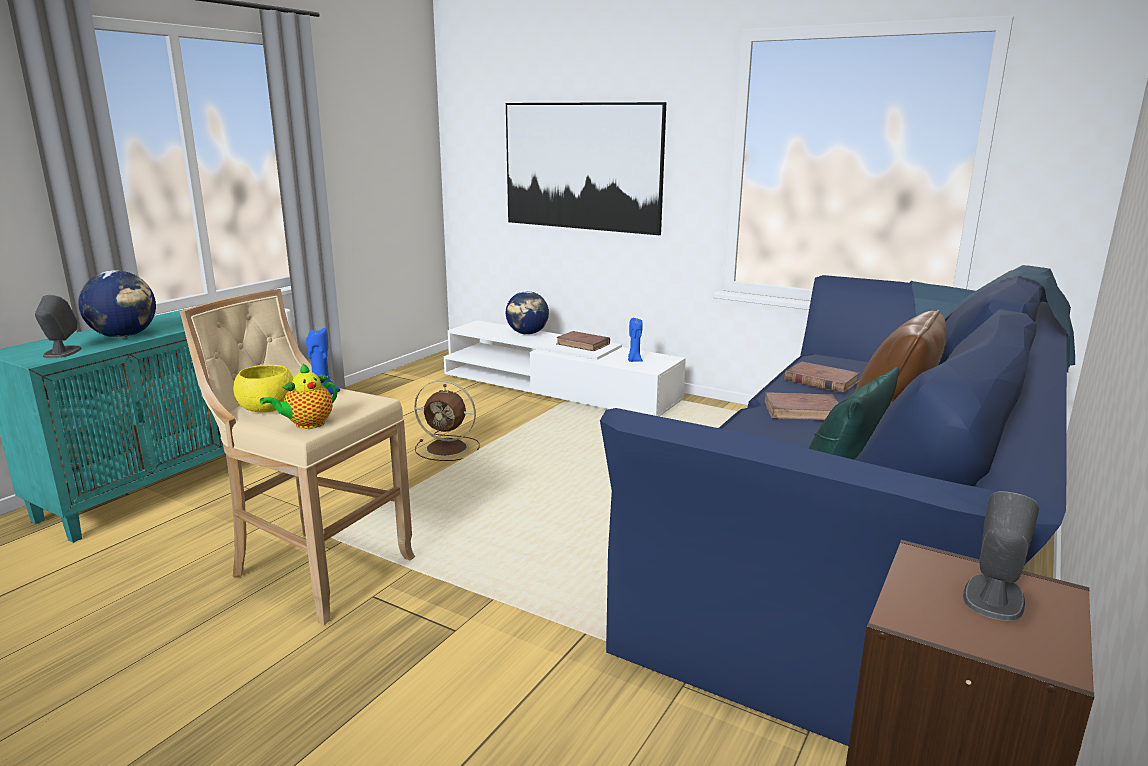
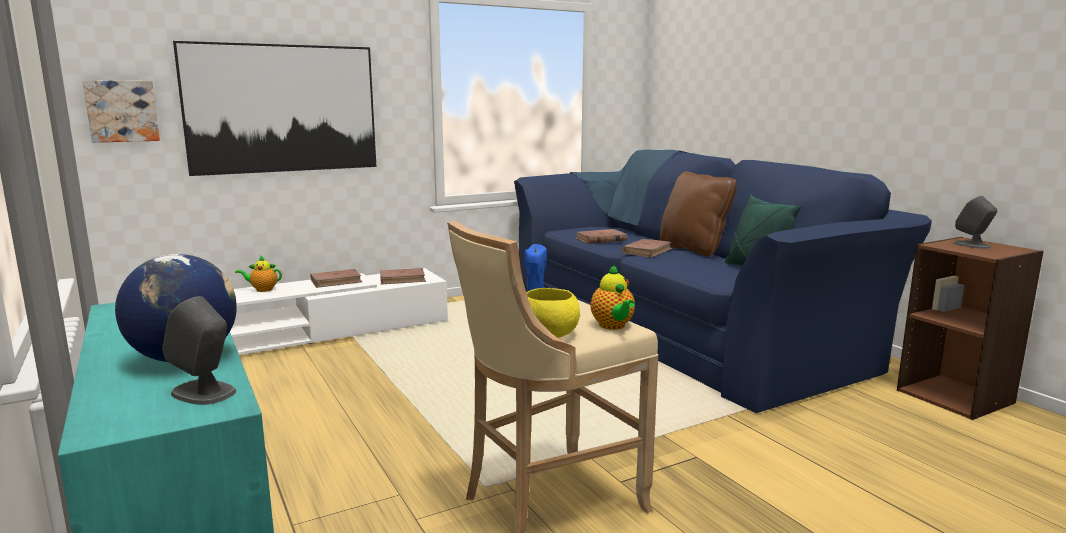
camera: 60 degrees left, 5 degrees down
(448, 448) = (373, 400): brown fan -> none
(473, 163) = (122, 111): none -> picture
(527, 333) = (262, 289): globe -> teapot
(634, 360) = (402, 279): blue candle -> brown book

